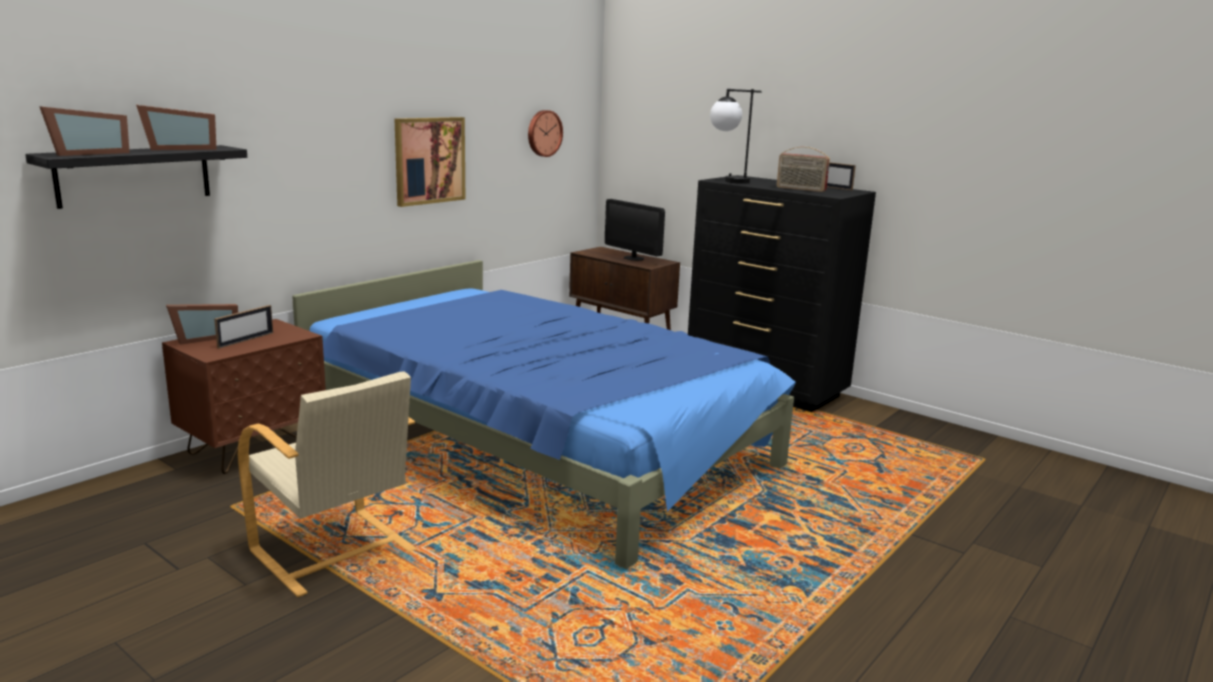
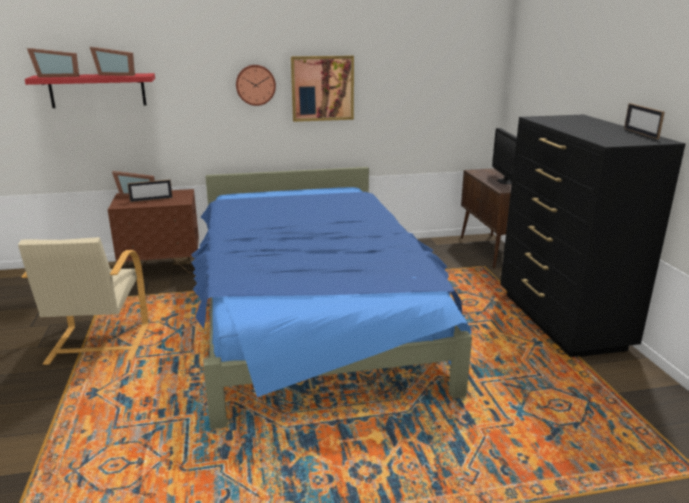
camera: 40 degrees right, 5 degrees up
(134, 175) = (97, 90): black shelf -> red shelf
(543, 133) = (441, 69): wall clock -> wall clock (255, 85)
(727, 180) = (546, 119): table lamp -> none
(800, 189) = (594, 133): radio -> none

